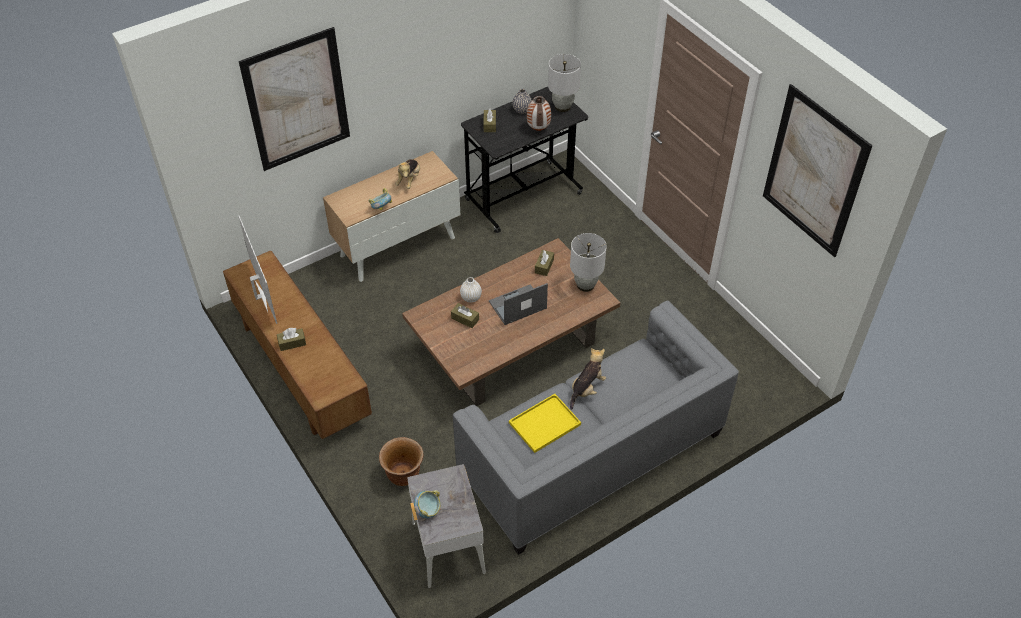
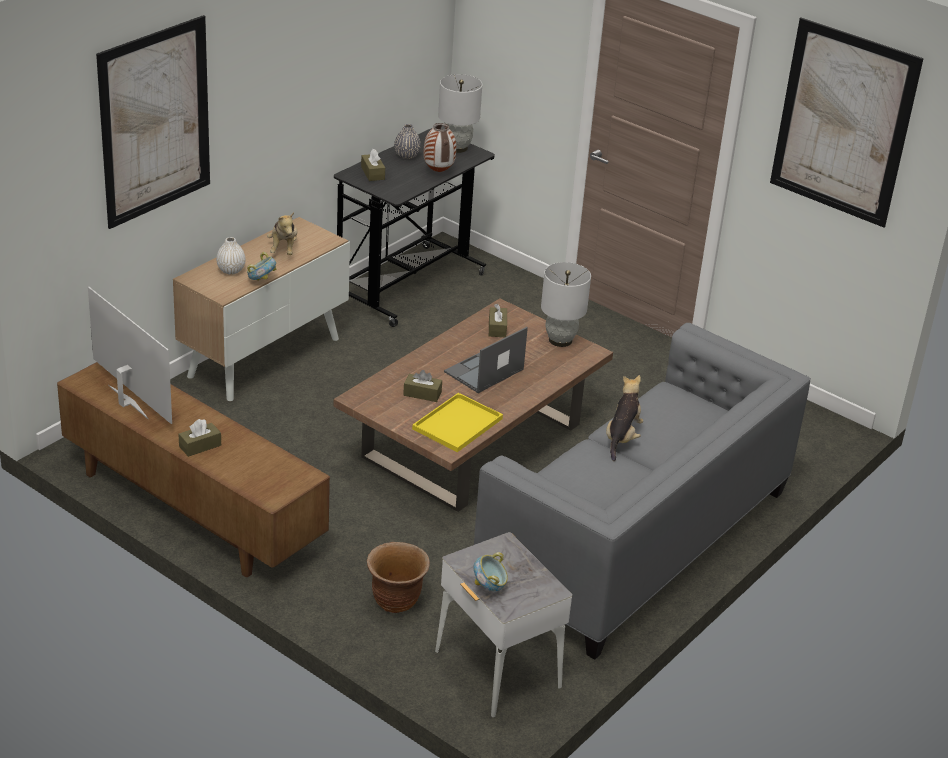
camera: 20 degrees left, 15 degrees down
(471, 297) = (418, 371): white vase -> white vase (231, 270)
(544, 425) = (589, 480): yellow tray -> yellow tray (457, 425)

